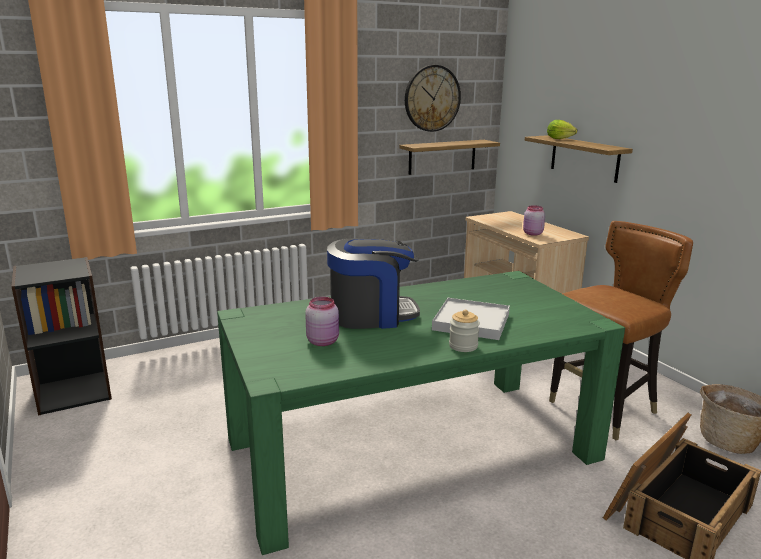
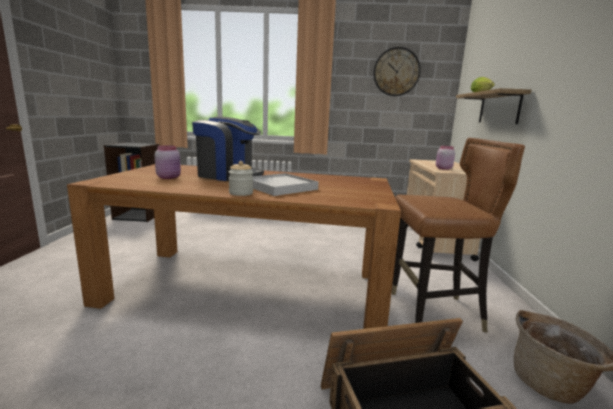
camera: 30 degrees right, 5 degrees down
(412, 449) = (249, 287): green dining table -> brown dining table
(442, 157) = (402, 116): shelf -> none

